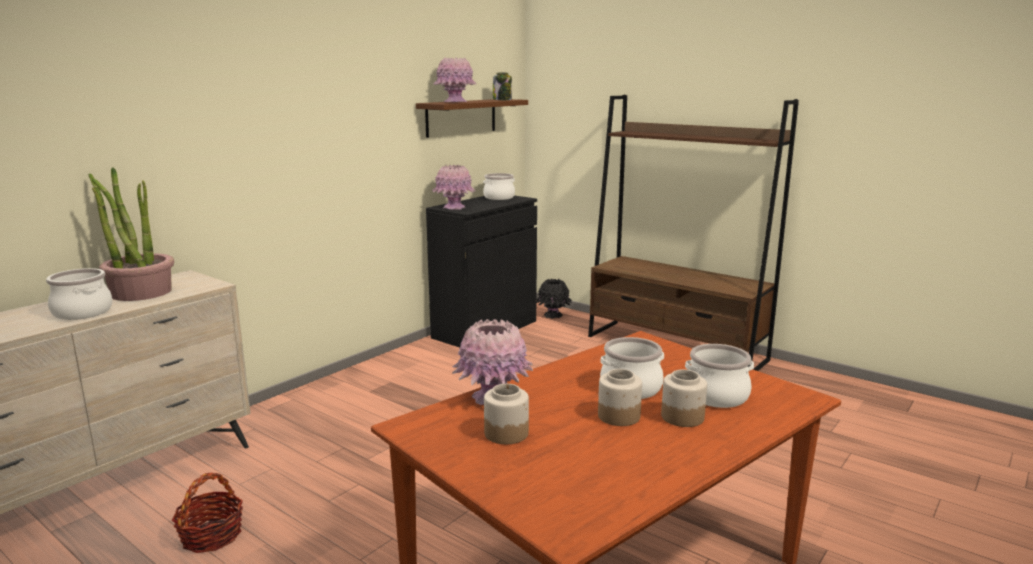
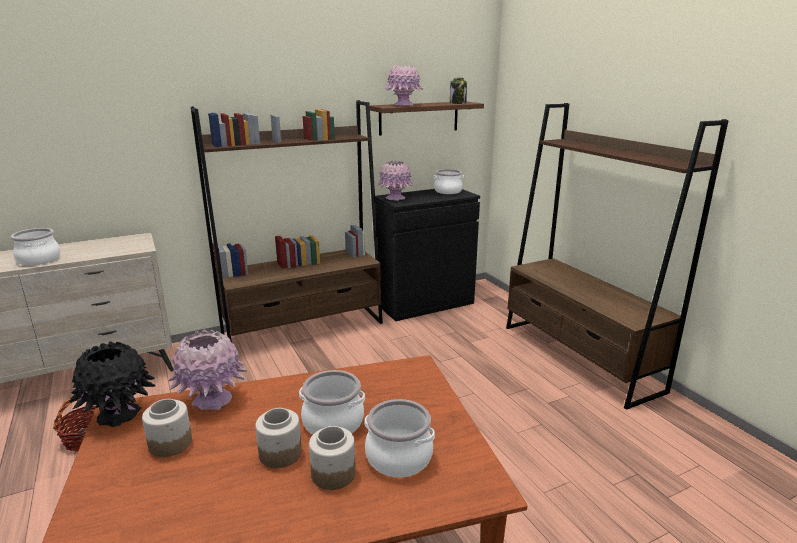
camera: 25 degrees right, 5 degrees up
(141, 292) = (94, 247): potted plant -> none
(372, 376) = (304, 329): none -> brown bookcase
(553, 315) = (494, 300): black vase -> black vase (119, 415)

